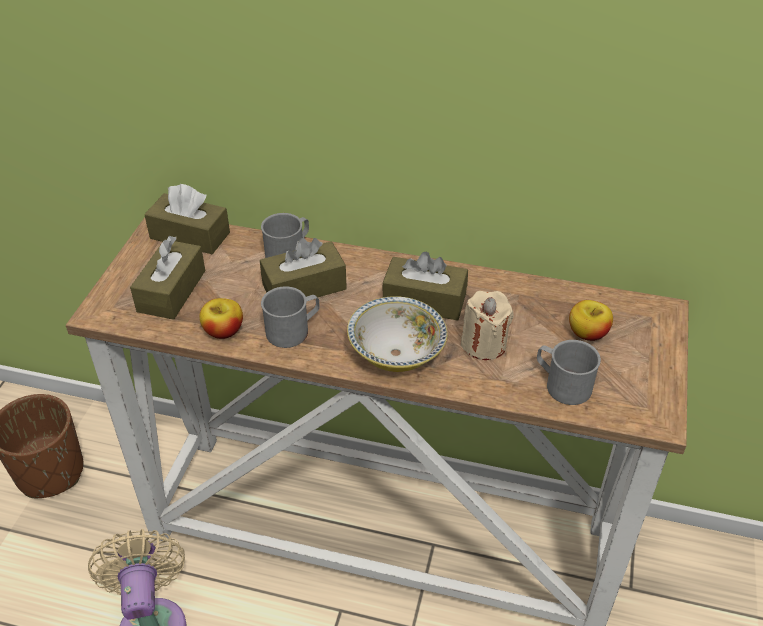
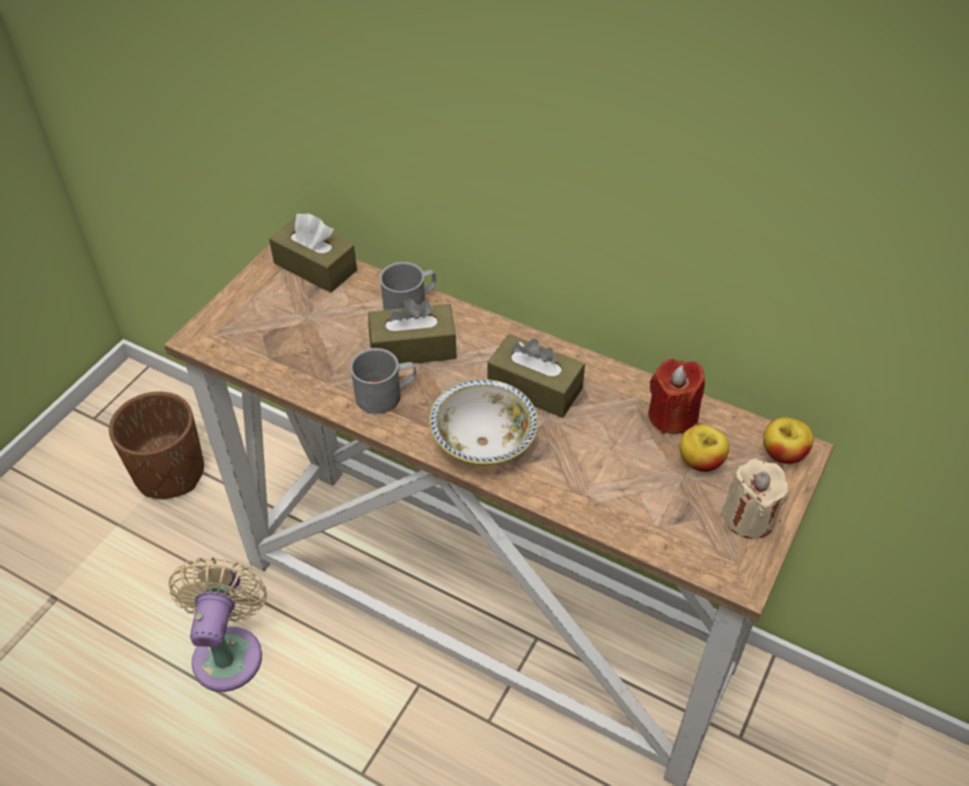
camera: 15 degrees right, 5 degrees up
(171, 291) = (277, 327): brown tissue box -> none
(223, 331) = (315, 382): apple -> apple (783, 454)
(484, 344) = (581, 451): beige candle -> beige candle (749, 517)
(549, 302) = (672, 416): none -> red candle
(562, 384) = (649, 514): grey mug -> none

